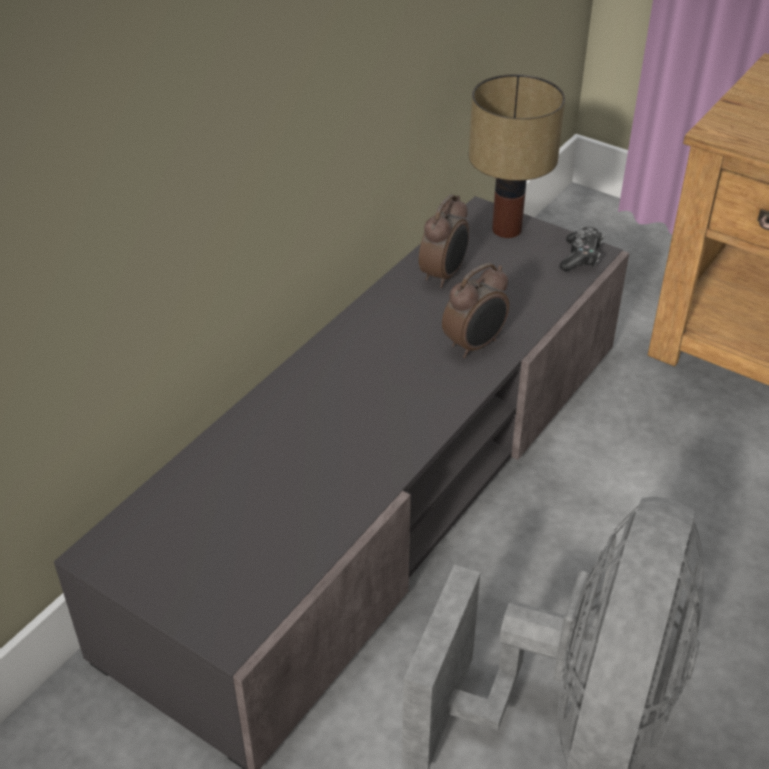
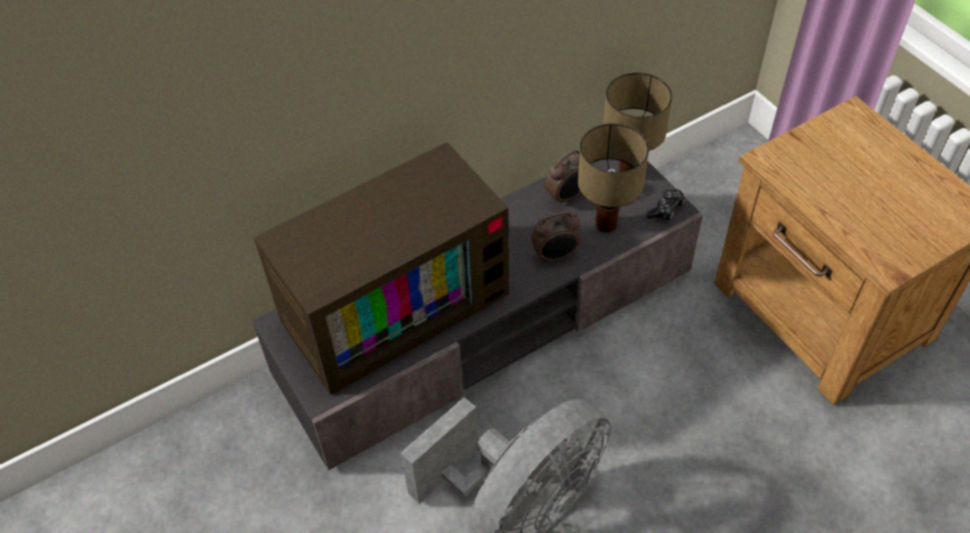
camera: 25 degrees right, 10 degrees up
(277, 466) = (394, 302): none -> television
(518, 291) = (607, 224): none -> table lamp

